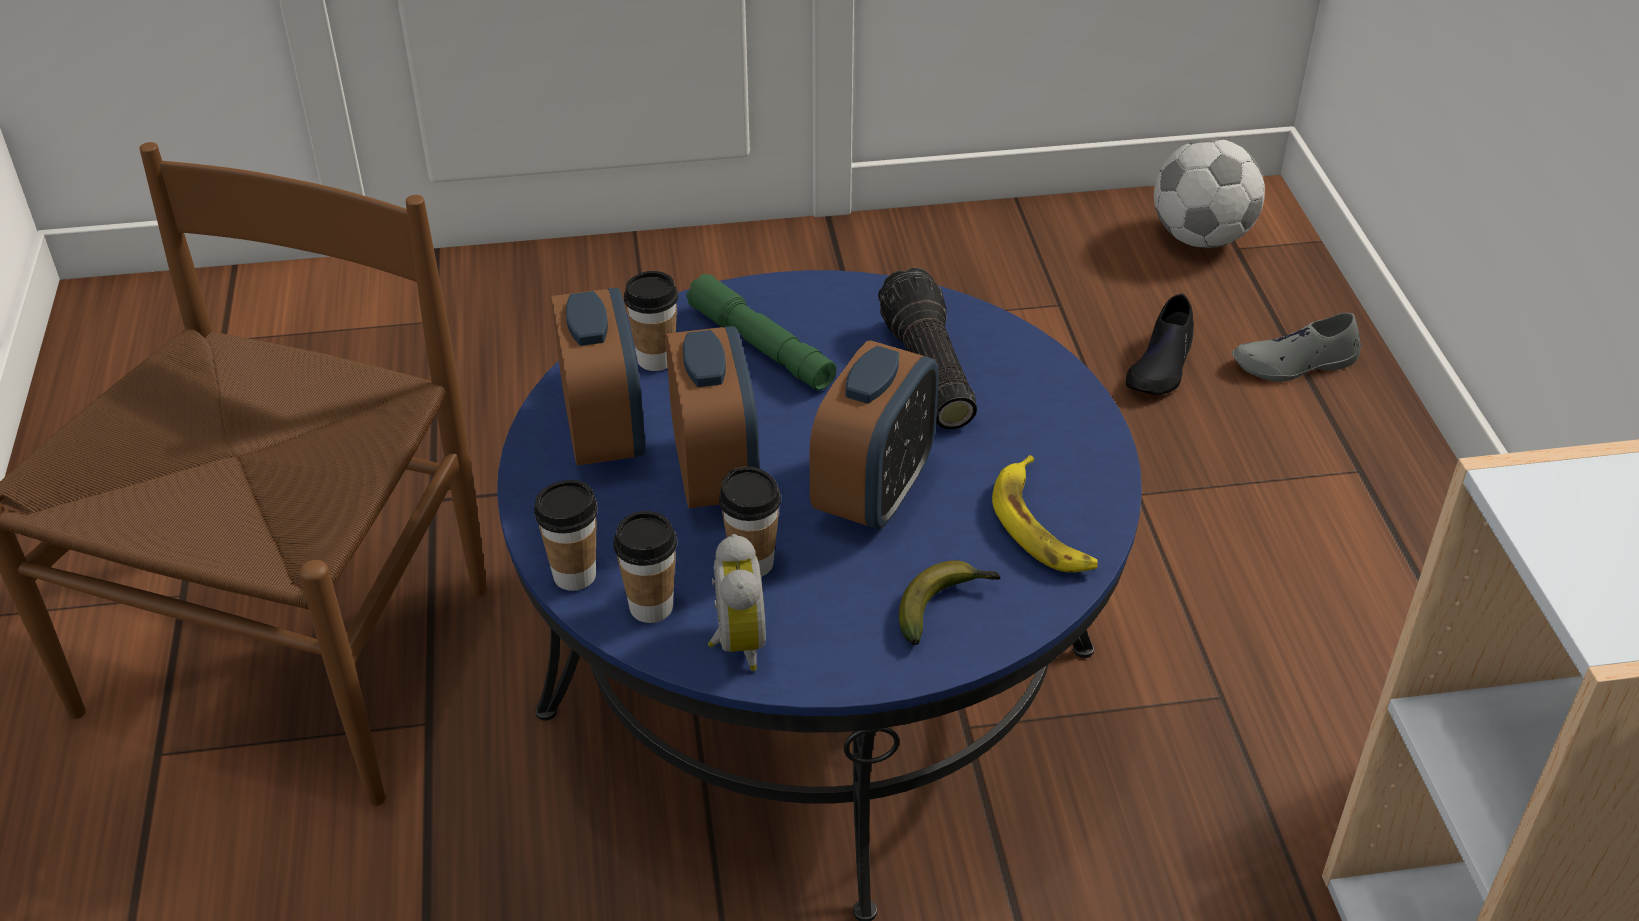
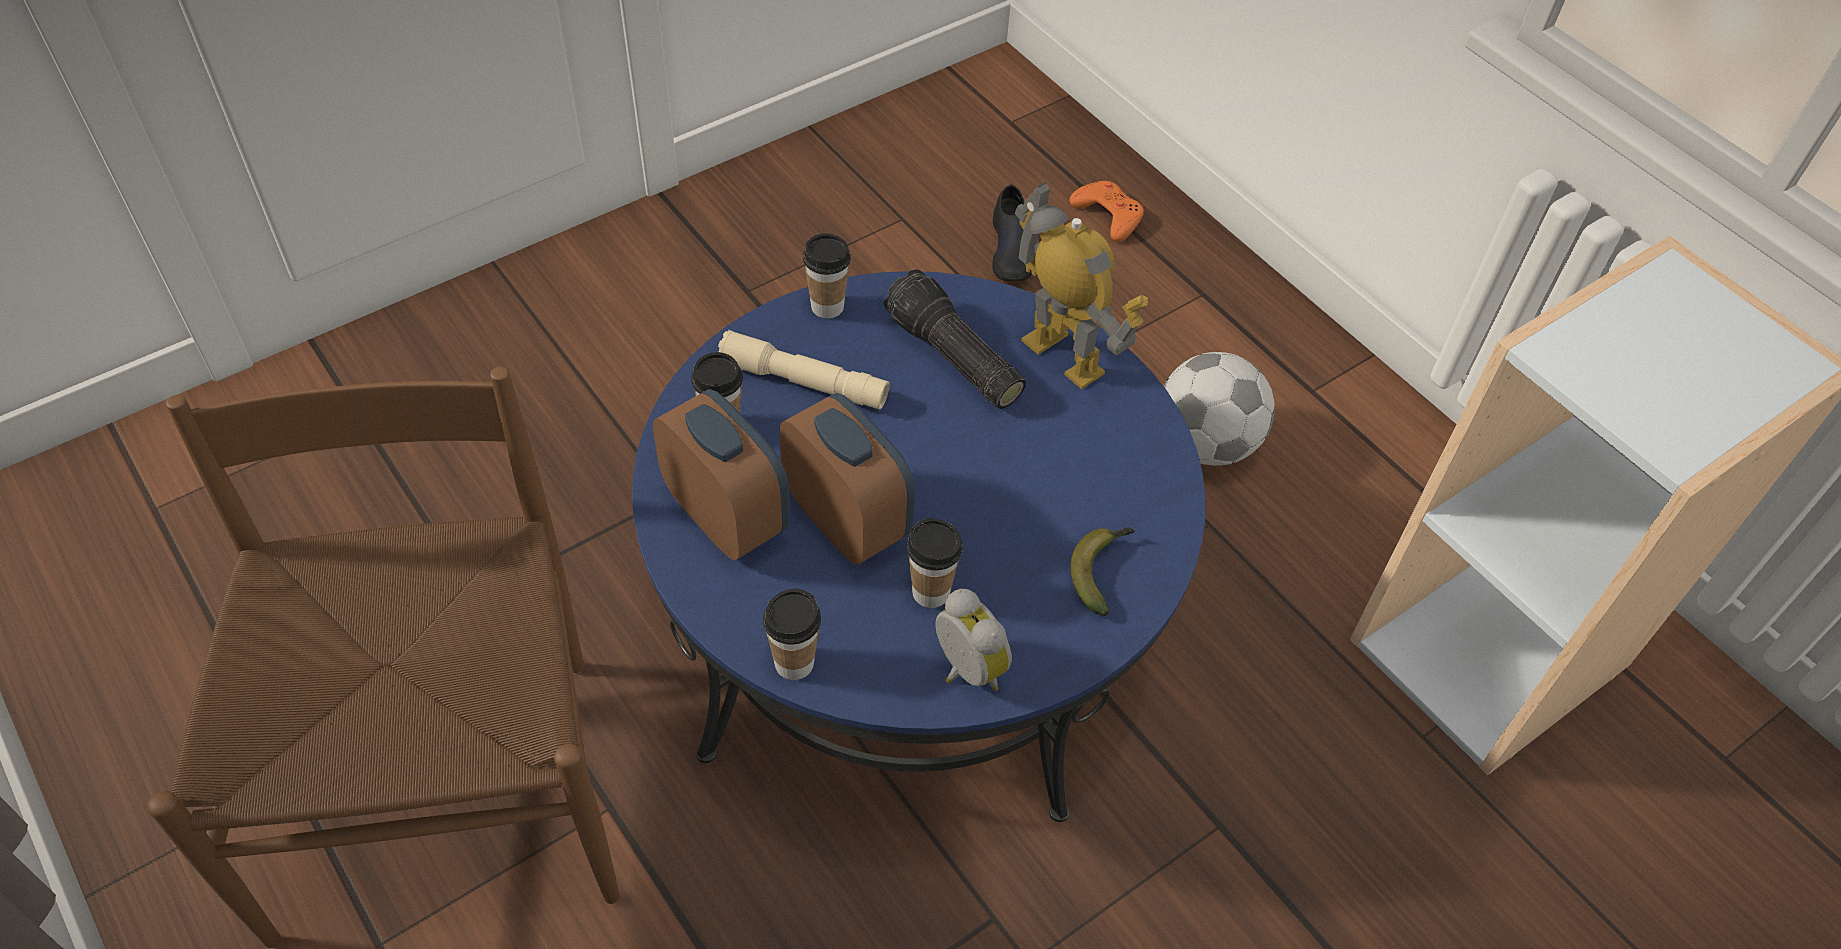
camera: 30 degrees left, 10 degrees up
(651, 607) = (877, 666): cup -> cup (827, 306)
(761, 347) = (803, 382): green flashlight -> beige flashlight
(874, 493) = (984, 489): alarm clock -> none
(1041, 526) = (1127, 470): banana -> none
(1046, 404) = (1063, 356): none -> toy robot
(1200, 237) = (977, 120): football -> football (1204, 444)
(1294, 363) = (1108, 215): grey shoe -> orange game controller

